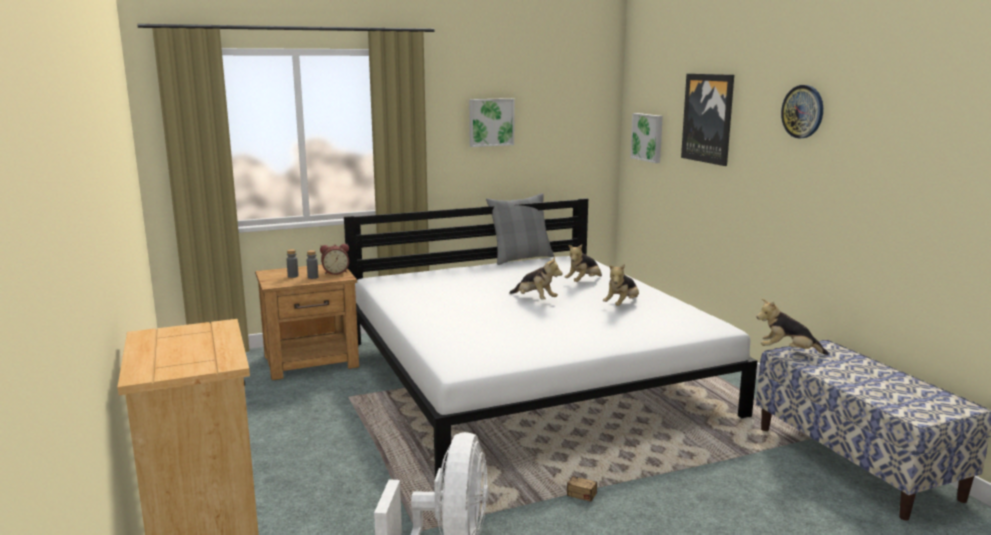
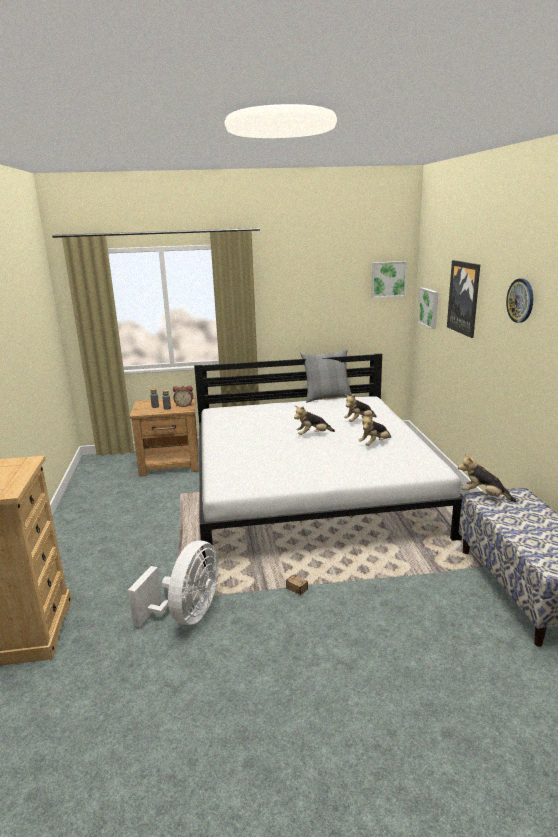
camera: 15 degrees right, 5 degrees up
(491, 122) = (307, 295): picture -> picture (388, 279)
(535, 299) = (313, 435): plush toy -> plush toy turned 105 degrees clockwise

